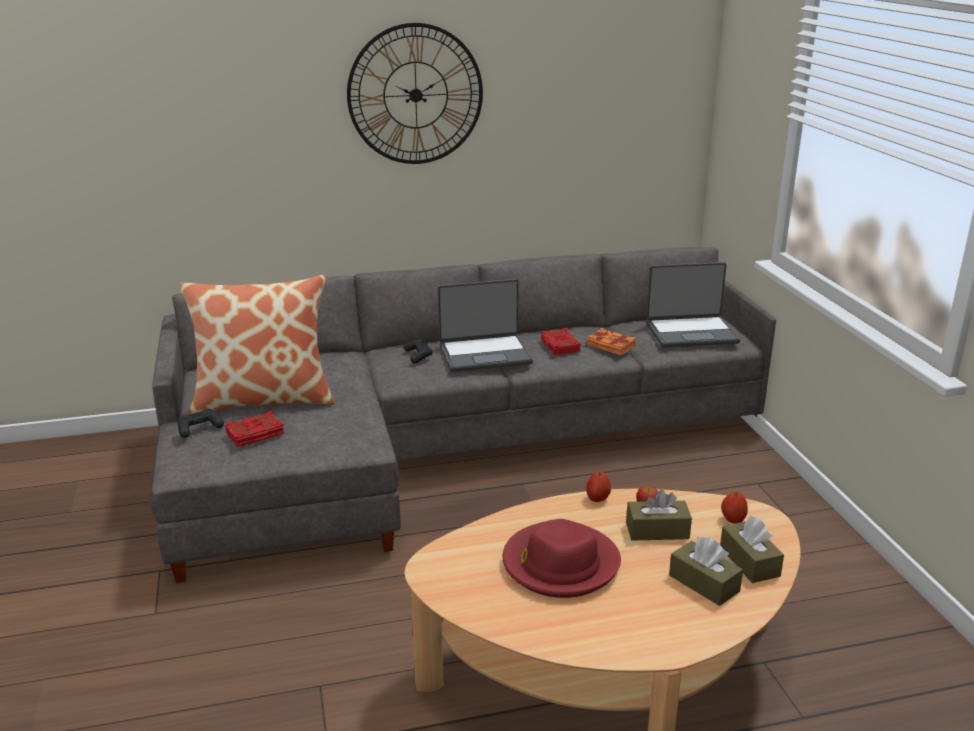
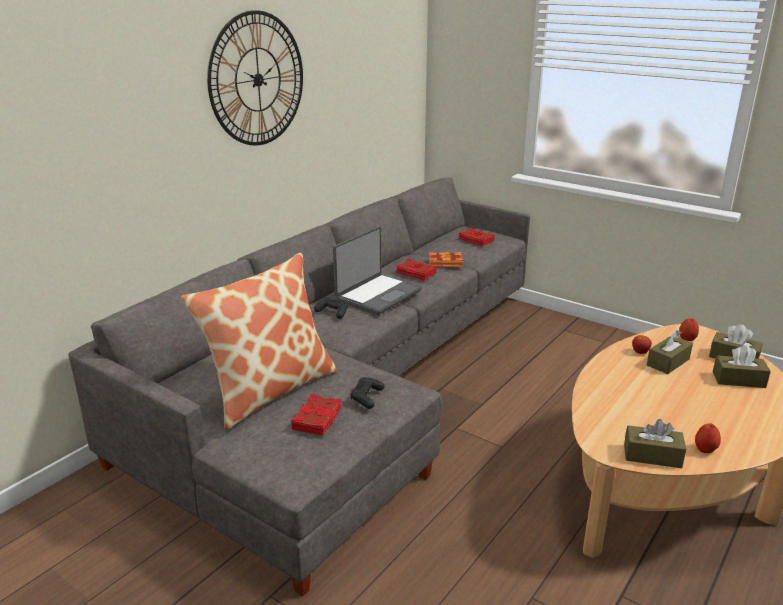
camera: 40 degrees left, 0 degrees up
(199, 428) = (258, 437): black game controller -> black game controller (367, 397)
(459, 595) = (652, 456): none -> brown tissue box
(560, 564) = (662, 406): red hat -> none
(597, 499) = (608, 359): apple -> apple (705, 449)
(691, 332) = (475, 240): laptop -> red book

